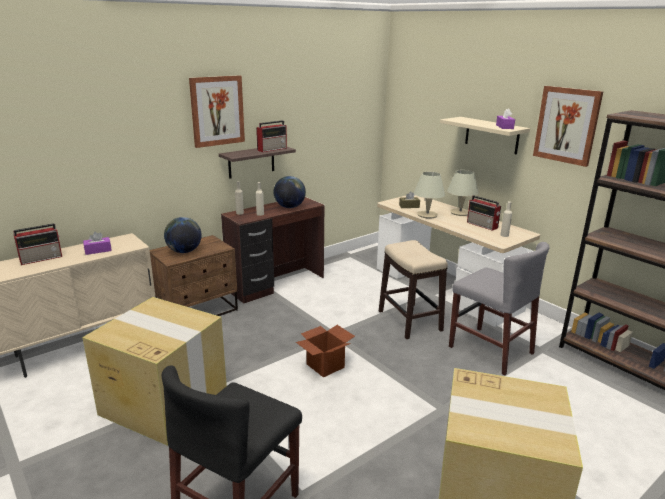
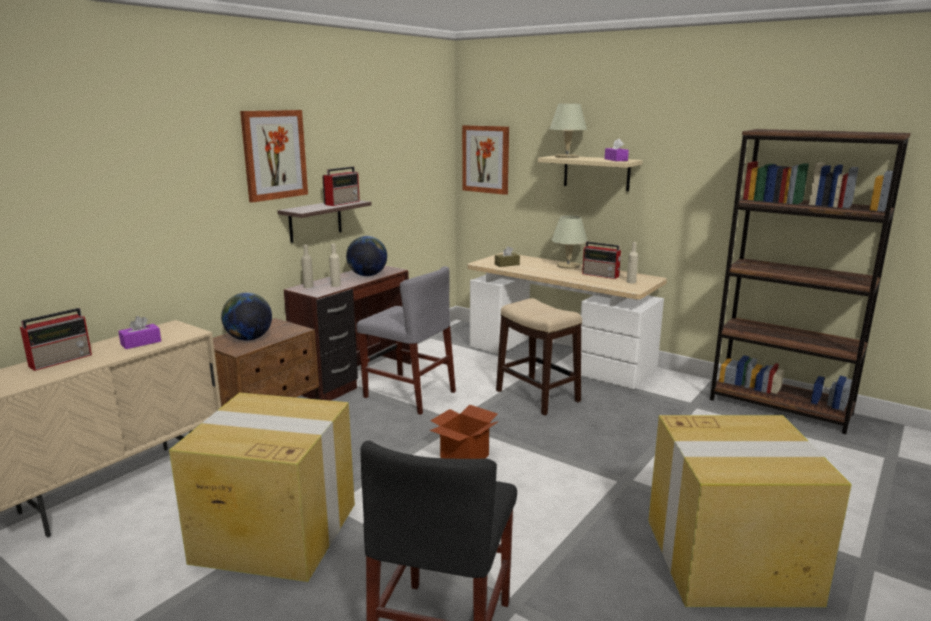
camera: 15 degrees left, 5 degrees down
(427, 215) = (533, 271): beige table lamp -> beige table lamp (566, 157)
(490, 350) = (642, 413): grey chair -> grey chair (409, 394)
(567, 125) = (685, 152): picture -> picture (486, 159)

